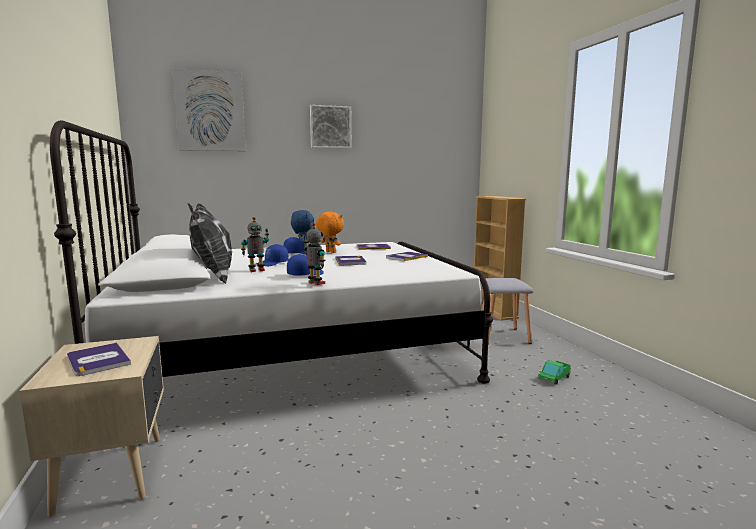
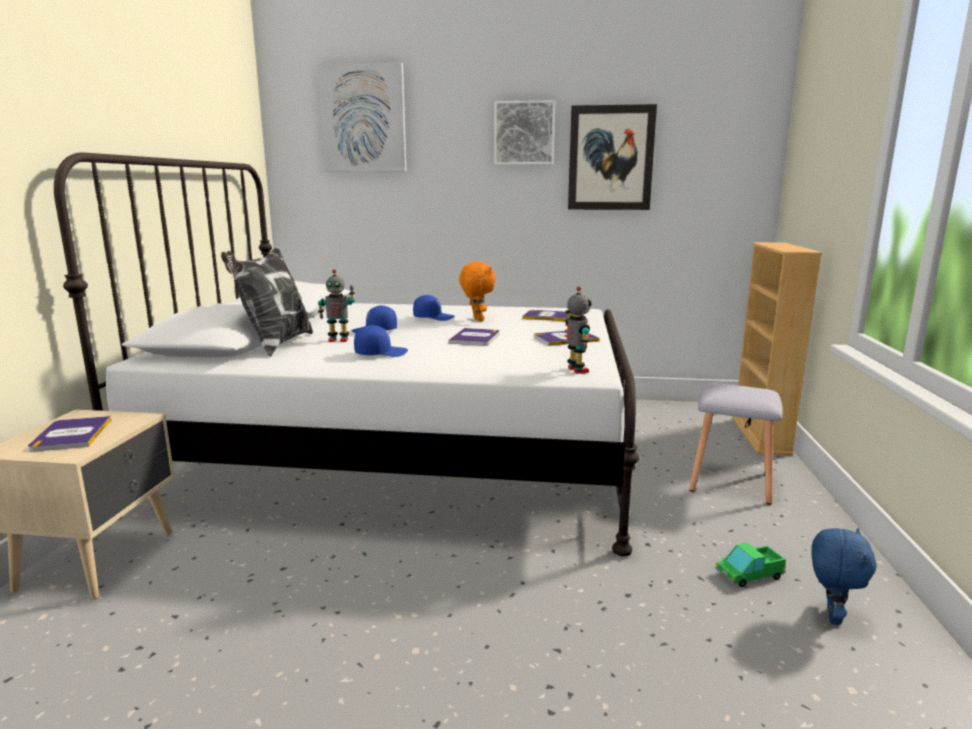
camera: 25 degrees right, 5 degrees up
(303, 248) = (453, 310): blue plush toy -> blue plush toy (831, 615)
(315, 283) = (367, 369): toy robot -> toy robot (576, 370)
(386, 145) = (610, 158): none -> picture

